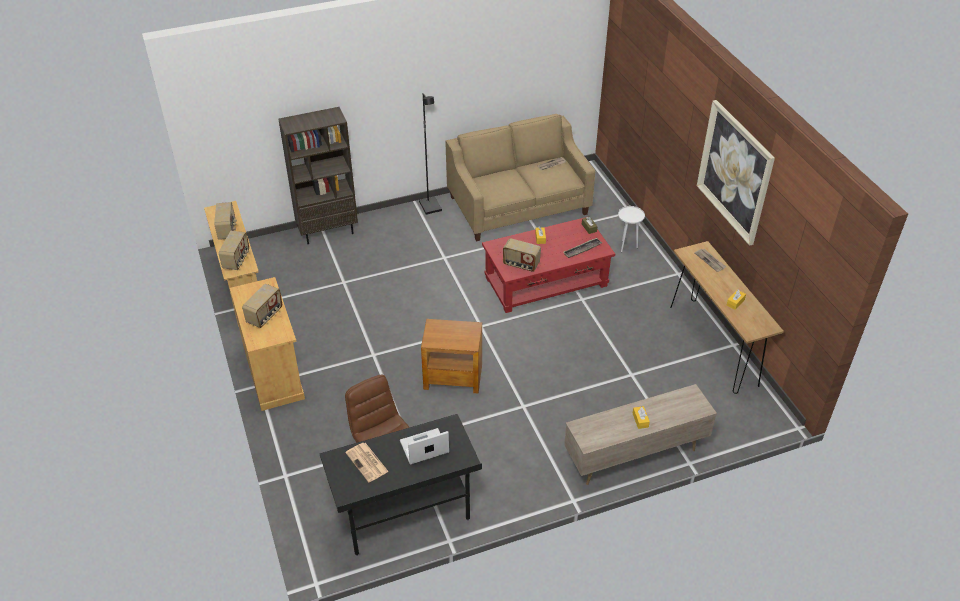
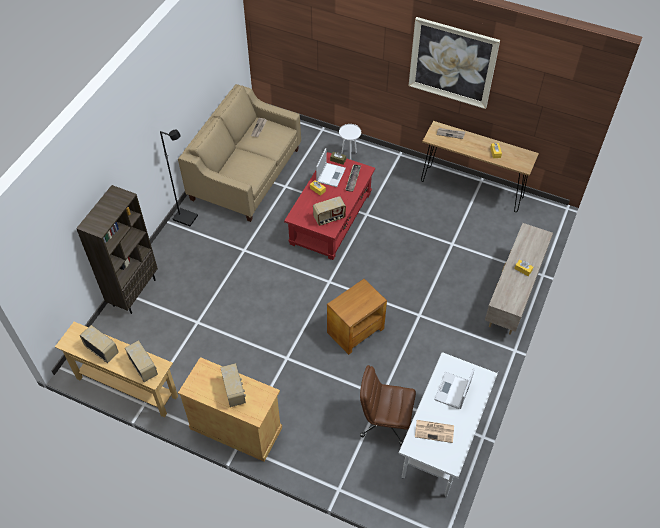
camera: 45 degrees left, 10 degrees up
(405, 516) = (441, 445): black desk -> white desk
(567, 234) = (331, 174): none -> laptop

